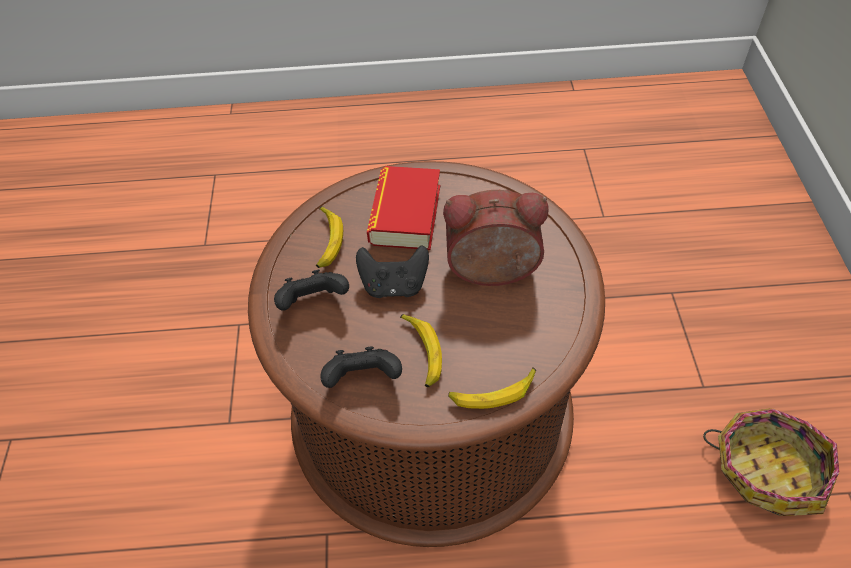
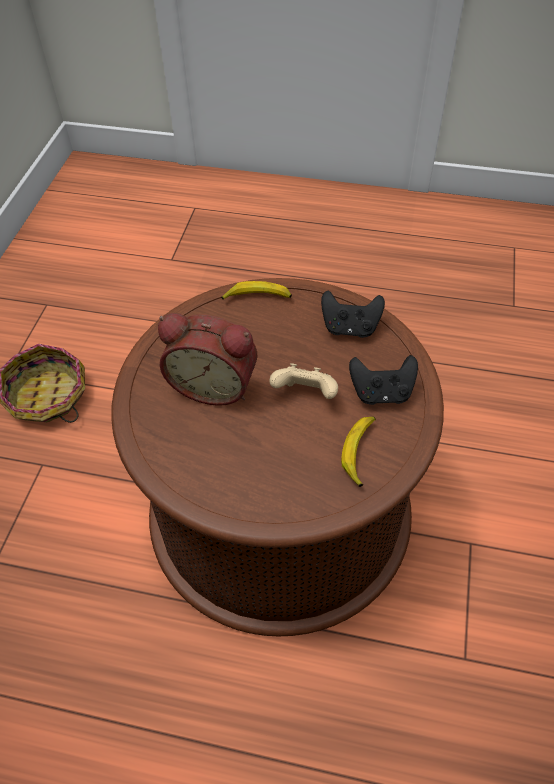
camera: 165 degrees left, 0 degrees up
(394, 285) = (305, 394): black game controller -> beige game controller
(405, 214) = (272, 463): book -> none
(422, 353) = (299, 336): banana -> none

